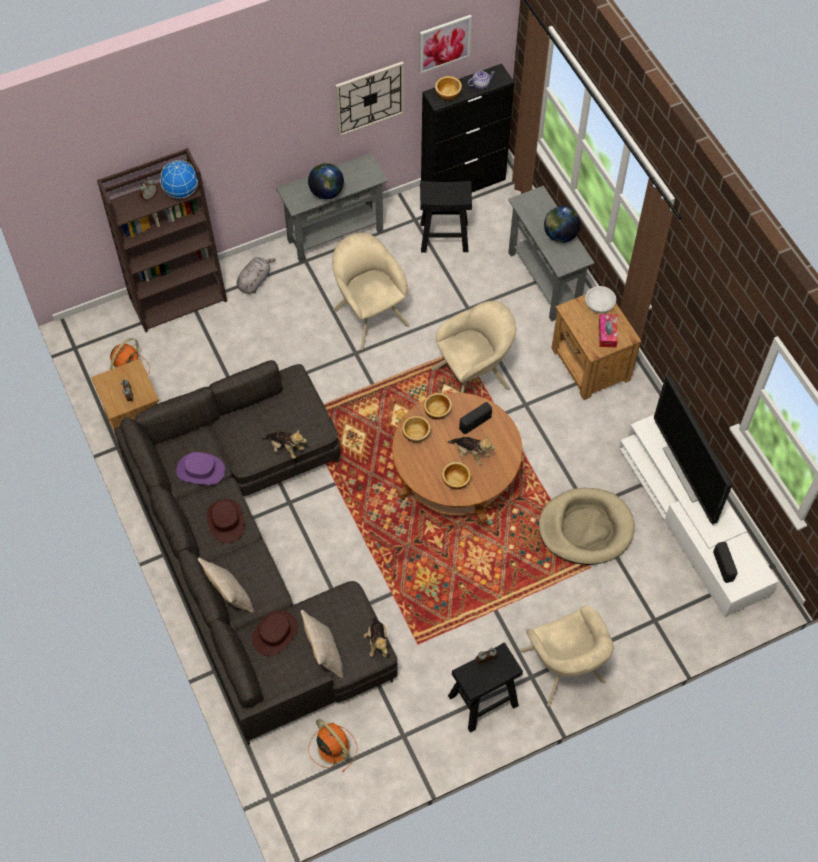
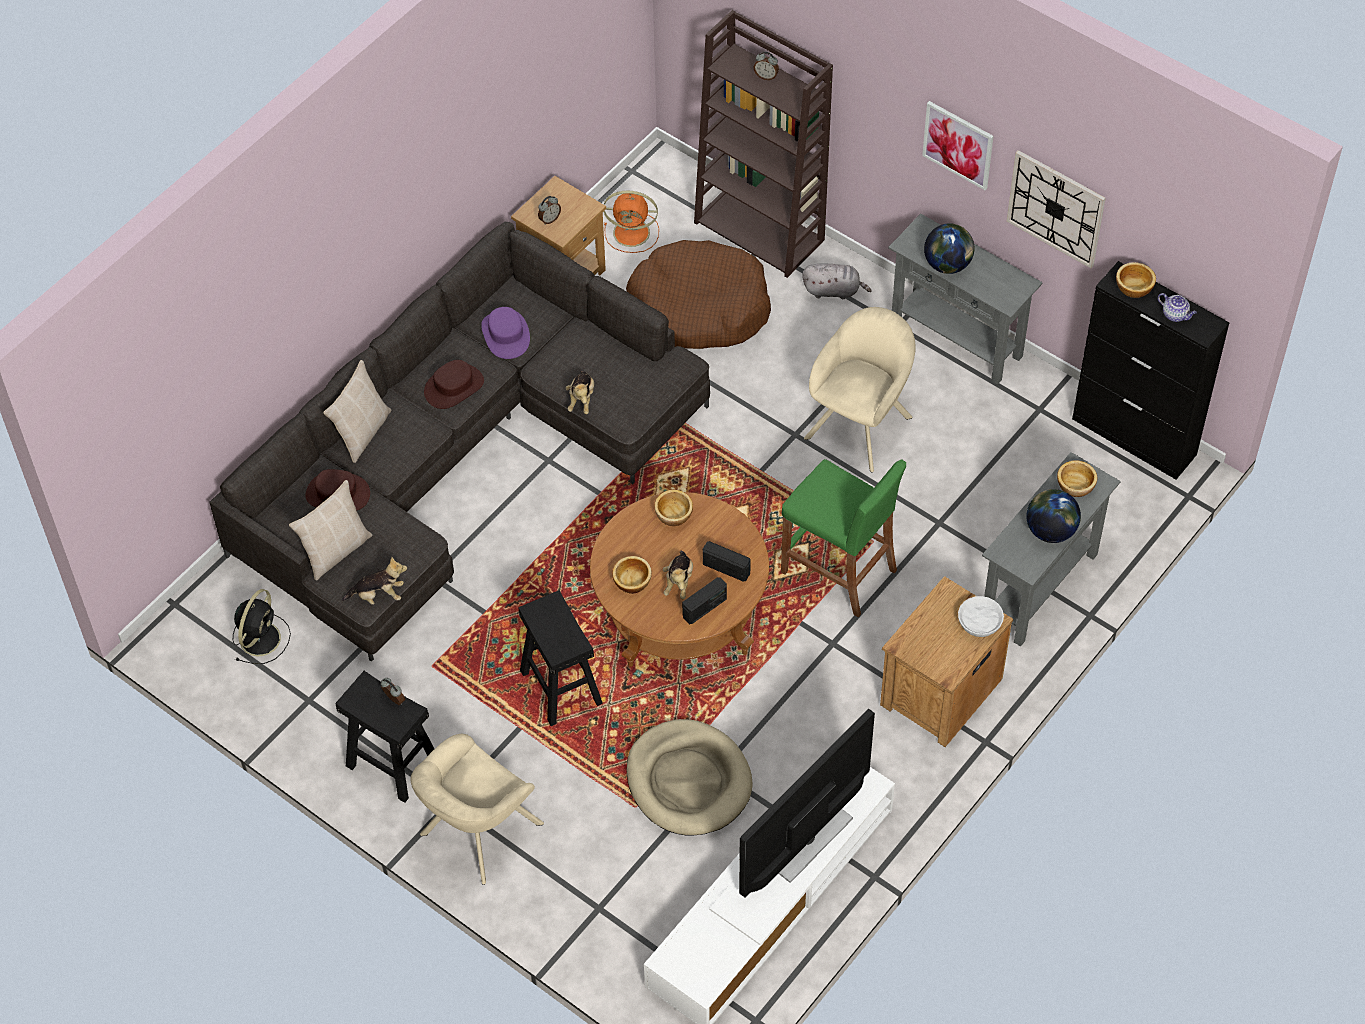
camera: 65 degrees right, 5 degrees down
(181, 191) = (793, 100): globe -> none
(219, 360) = (699, 308): none -> brown dog bed
(332, 747) = (261, 637): orange fan -> black fan
(377, 641) = (378, 595): plush toy -> plush toy turned 150 degrees counterclockwise
(437, 410) = (720, 523): bowl -> bowl (1076, 486)
(444, 43) = (1163, 224): picture -> picture (958, 144)
(444, 237) = (1034, 451): black stool -> black stool (562, 687)
(474, 377) = (839, 571): beige armchair -> green stool
(607, 333) = (938, 649): tissue box -> none
(723, 566) = (693, 936): radio -> radio (705, 608)

